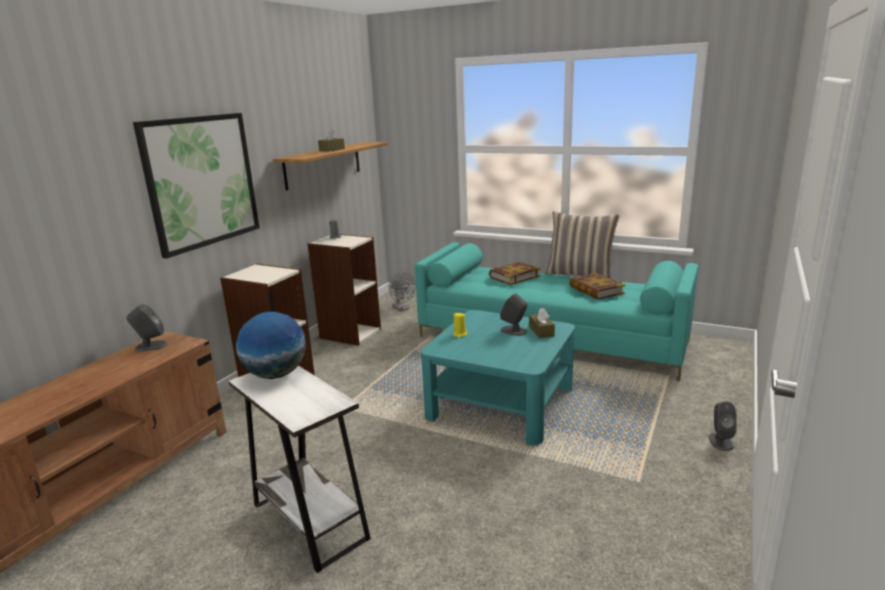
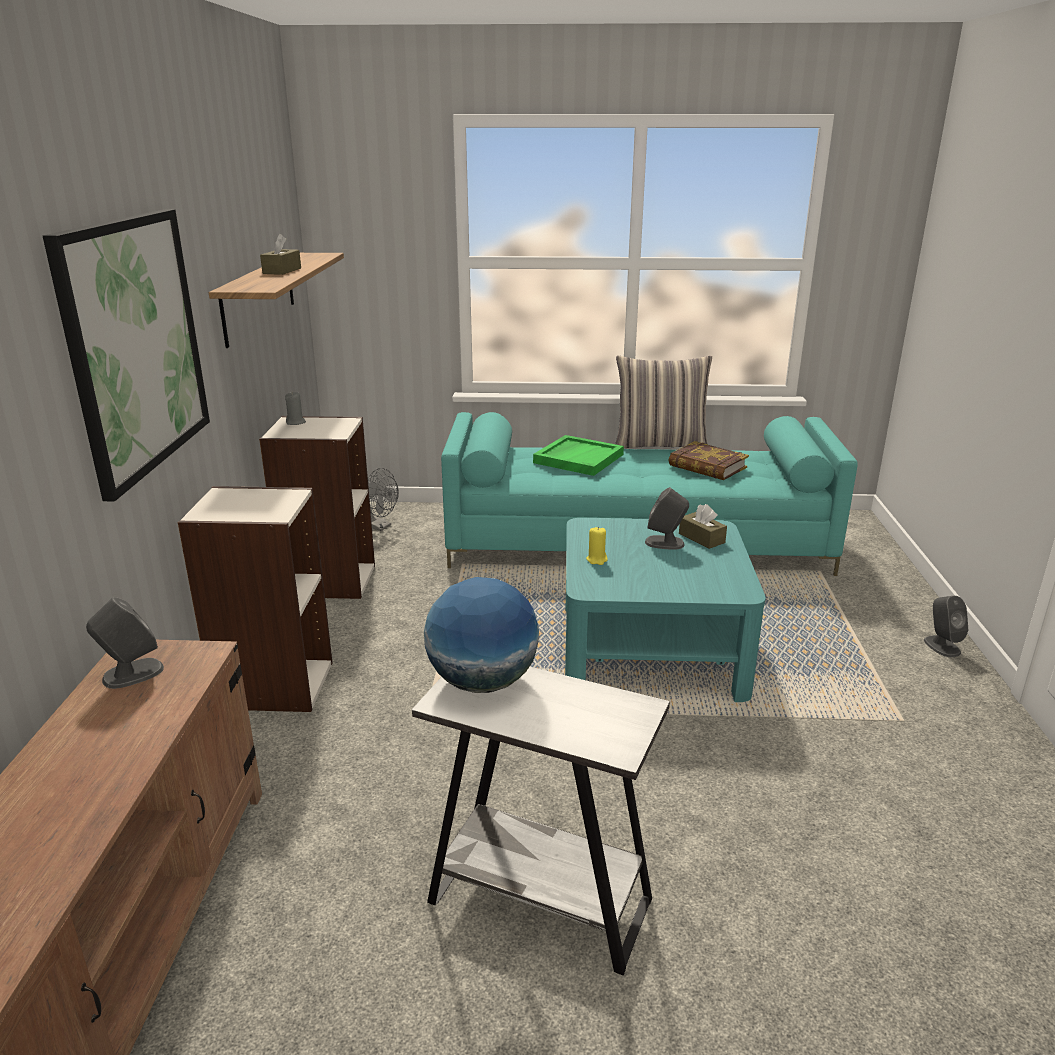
camera: 25 degrees left, 5 degrees up
(514, 276) = (578, 458): book -> green tray

